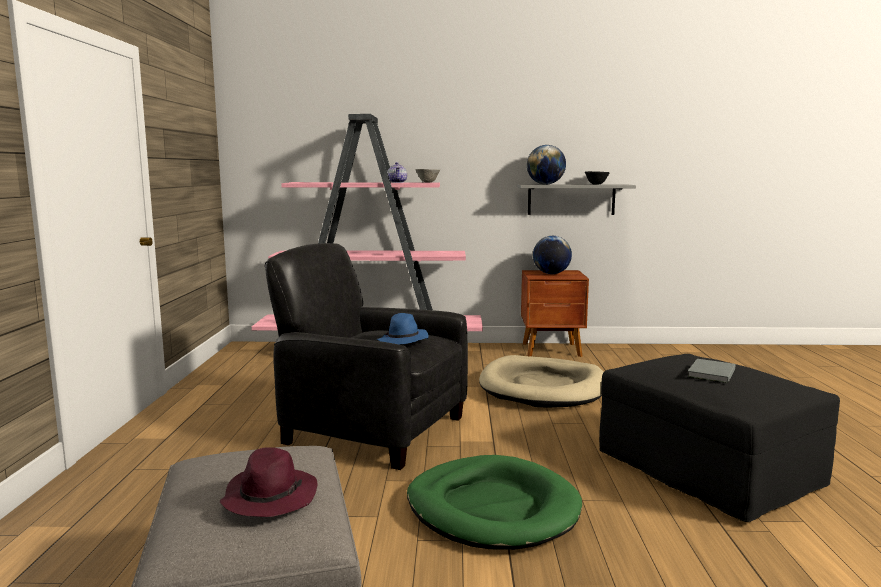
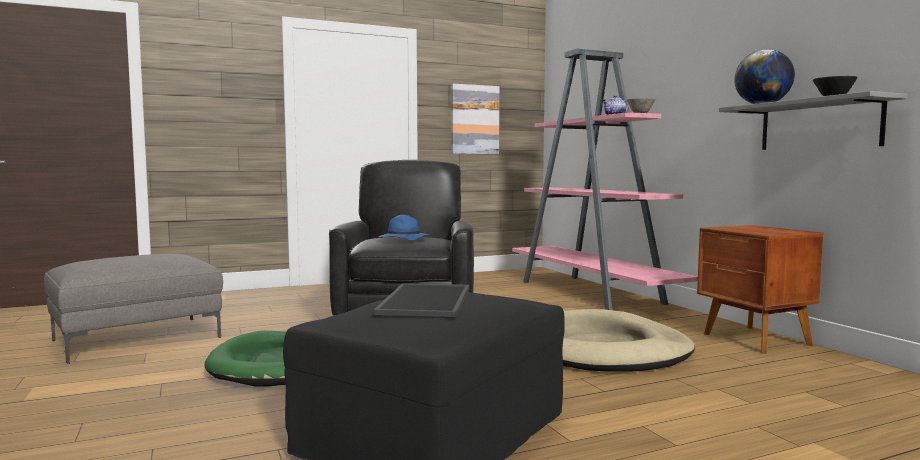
camera: 65 degrees right, 5 degrees down
(184, 174) = (474, 119): none -> picture
(269, 497) = (112, 260): purple hat -> none
(551, 274) = (755, 229): globe -> none
(710, 373) = (424, 300): grey book -> tray

